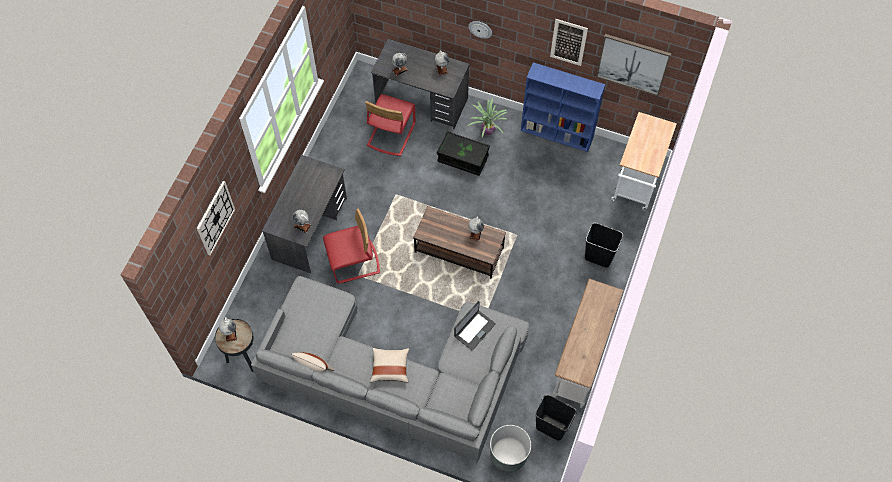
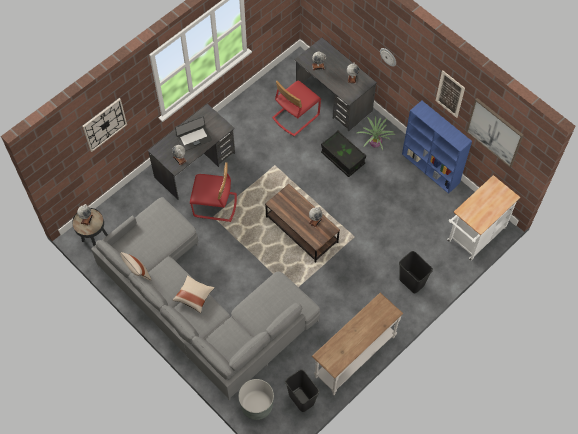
camera: 25 degrees right, 0 degrees up
(474, 330) = (273, 295): laptop -> laptop (194, 138)

